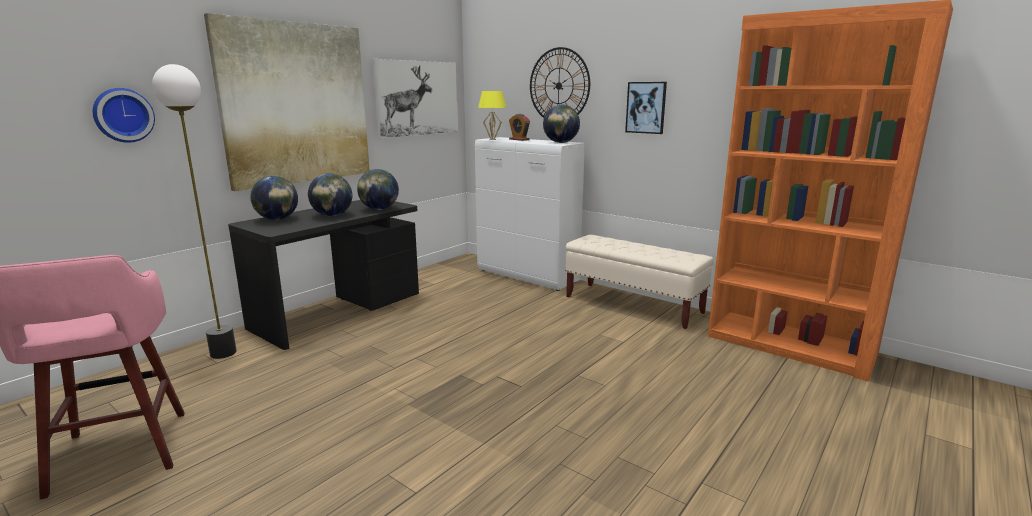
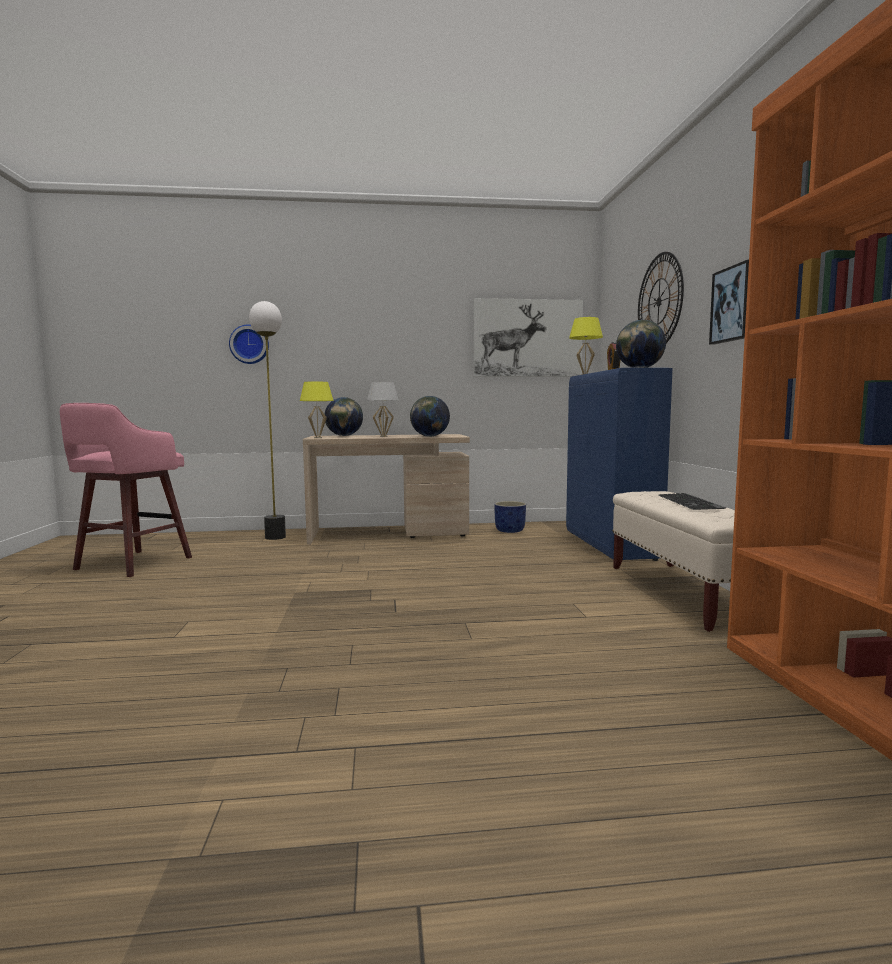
camera: 45 degrees right, 10 degrees down
(275, 231) = (318, 438): none -> yellow table lamp
(296, 104) = (388, 340): picture -> none
(332, 216) = (383, 436): globe -> white table lamp
(339, 312) = (389, 533): black desk -> beige desk
(434, 279) = (510, 530): none -> blue planter
(528, 276) = (610, 546): white cabinet -> blue cabinet
(632, 244) = (691, 502): none -> keyboard

